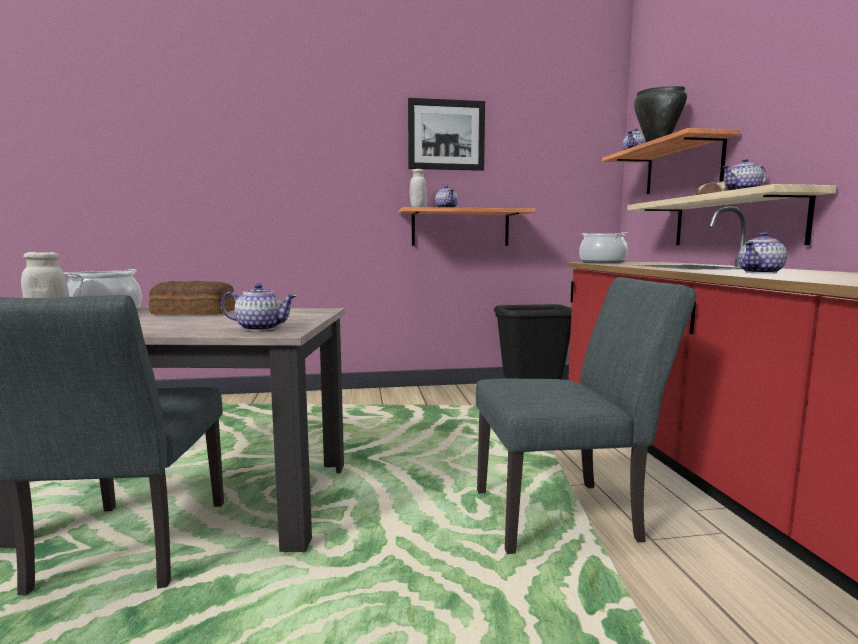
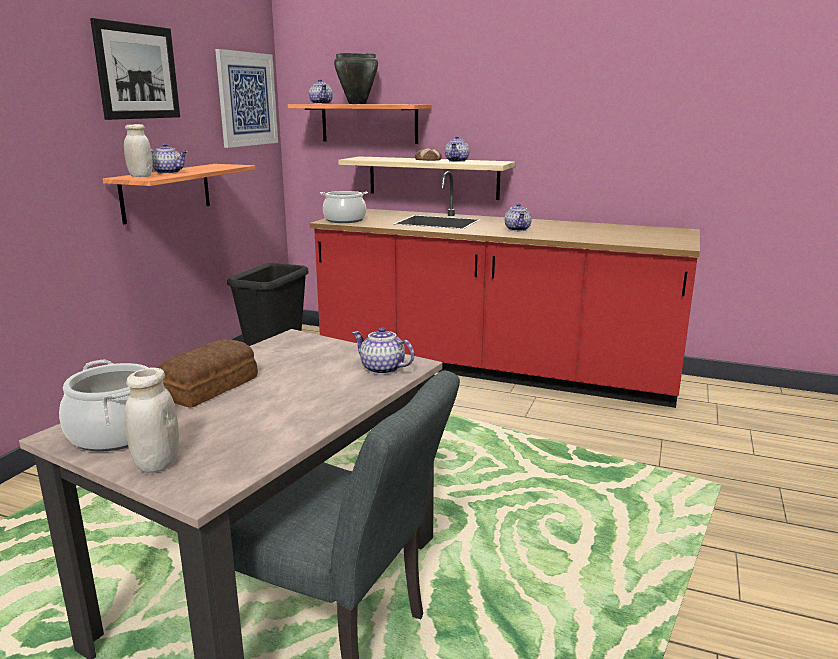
camera: 60 degrees left, 10 degrees up
(261, 328) = (381, 369): teapot -> teapot turned 90 degrees counterclockwise
(567, 514) = (478, 428): grey chair -> none
(575, 159) = (247, 99): none -> picture

